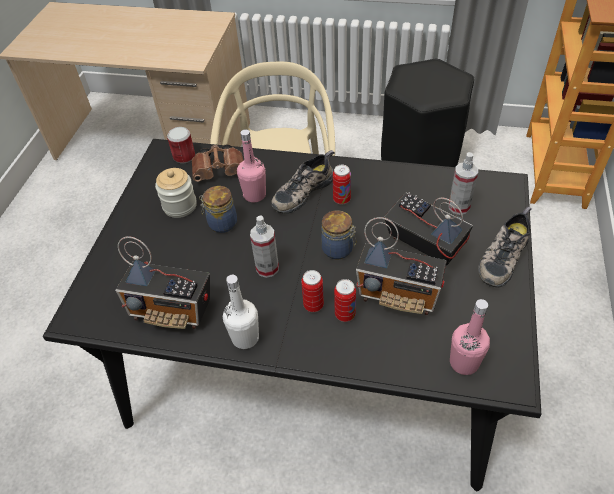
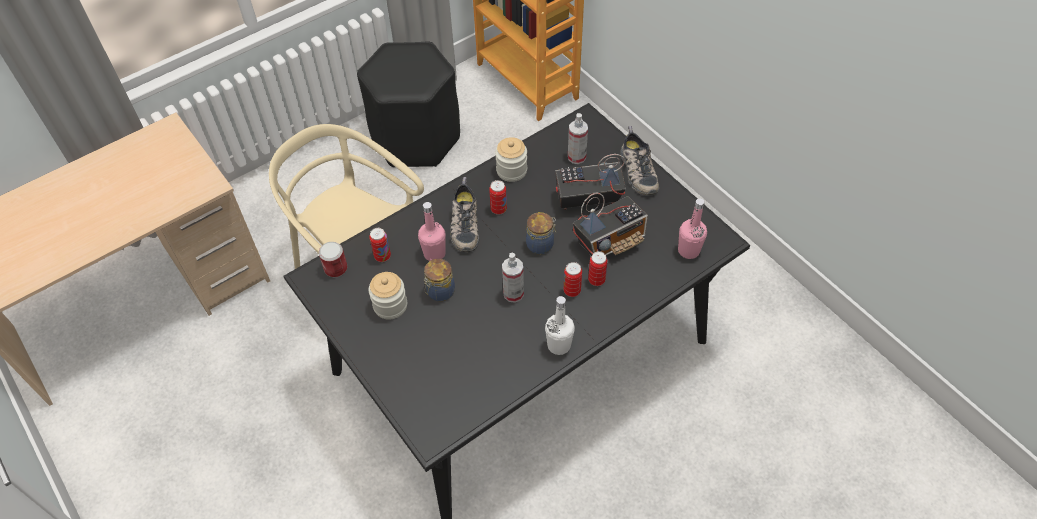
camera: 50 degrees left, 5 degrees up
(172, 310) = (490, 372): radio -> none
(220, 171) = (382, 256): brown binoculars -> can
(390, 179) = (511, 170): none -> jar

